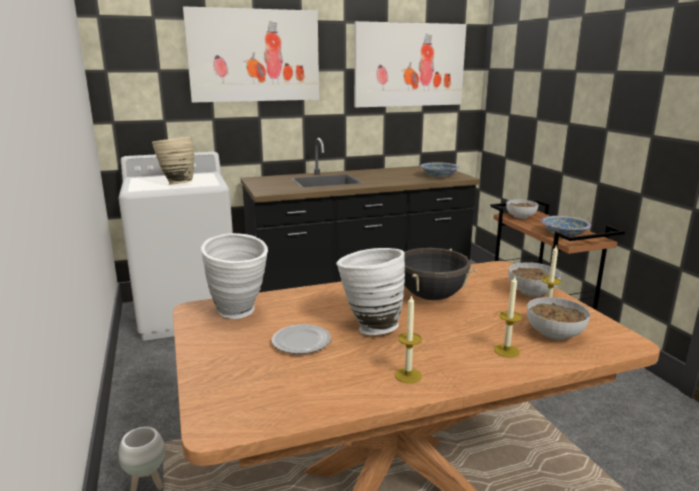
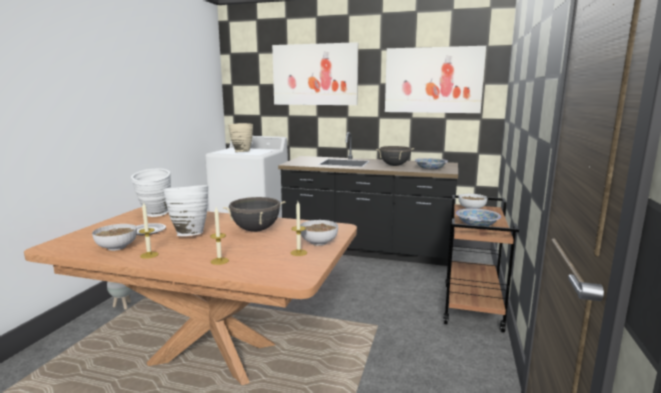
camera: 35 degrees right, 5 degrees down
(393, 177) = (394, 165): none -> black cooking pot
(553, 334) = (267, 263): bowl -> bowl (116, 247)

